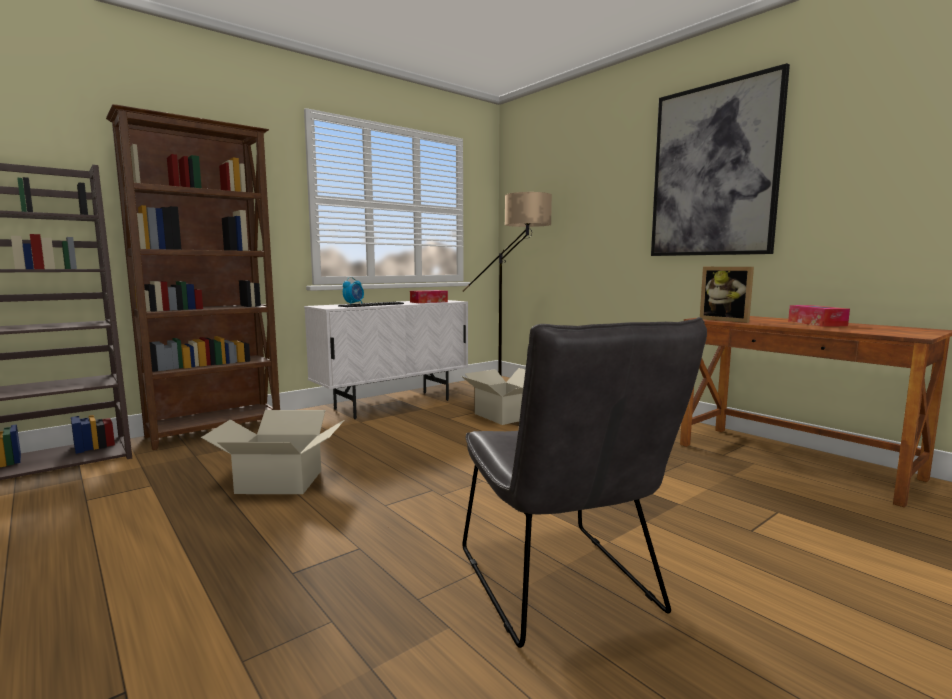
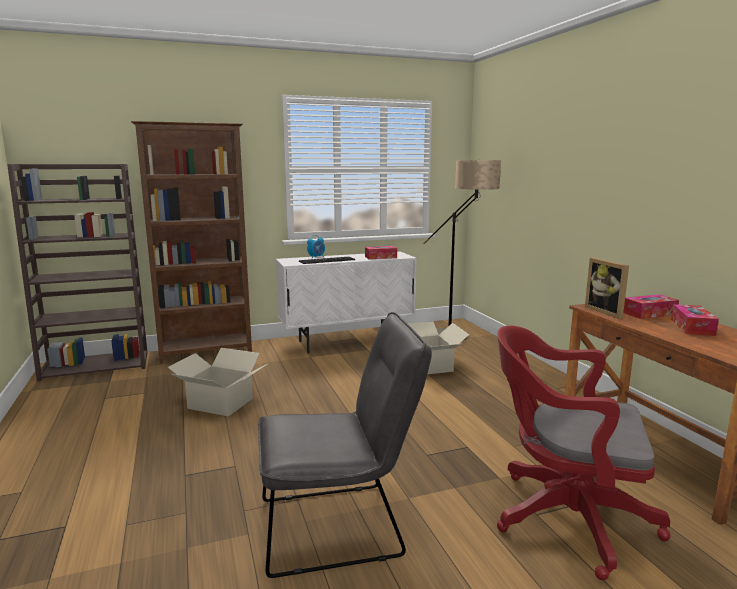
camera: 20 degrees right, 5 degrees up
(562, 588) = (341, 526): grey chair -> grey chair turned 105 degrees counterclockwise
(714, 171) = (637, 152): picture -> none
(762, 319) = (649, 313): none -> tissue box
(777, 527) = (564, 517): none -> red office chair

